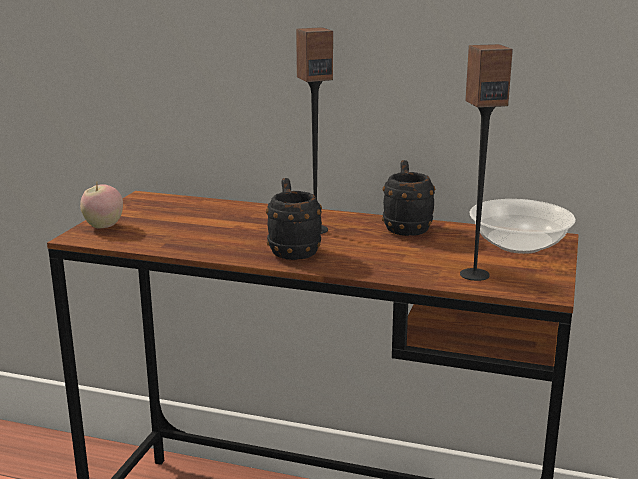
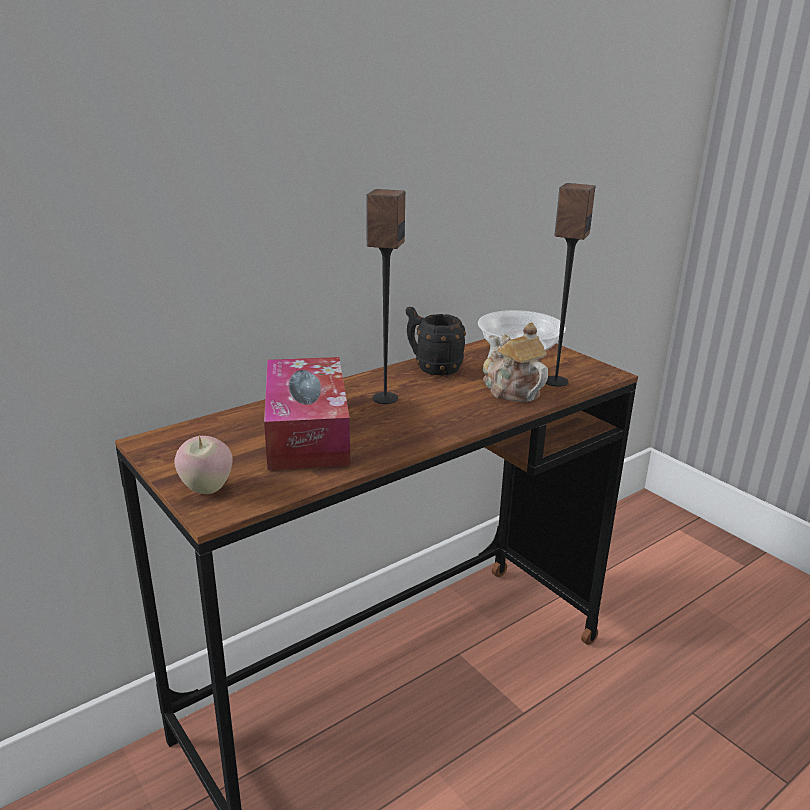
camera: 55 degrees left, 5 degrees up
(220, 225) = (307, 431): none -> tissue box
(292, 250) = (419, 422): black mug -> none
(417, 263) = (511, 390): none -> teapot

